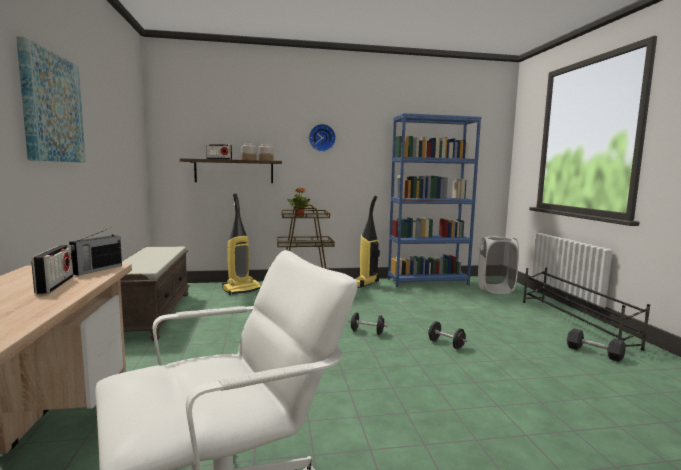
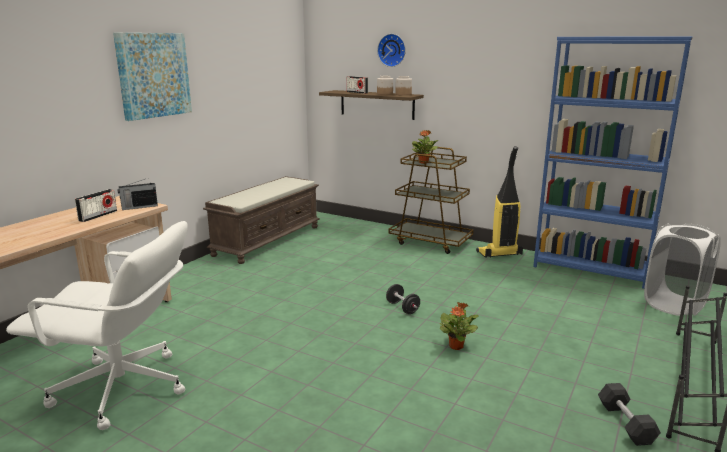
camera: 40 degrees right, 10 degrees up
(242, 289) = (367, 232): vacuum cleaner -> none
(322, 138) = (470, 66): wall clock -> wall clock (392, 50)
(446, 344) = (456, 346): black dumbbell -> potted plant

